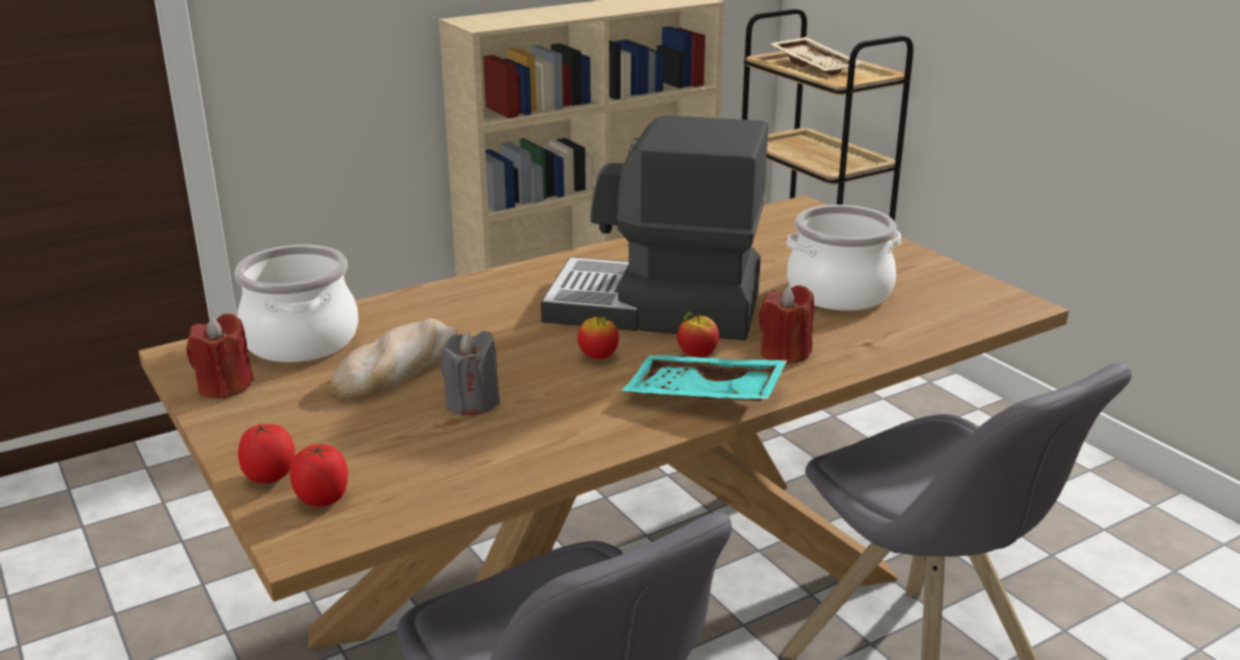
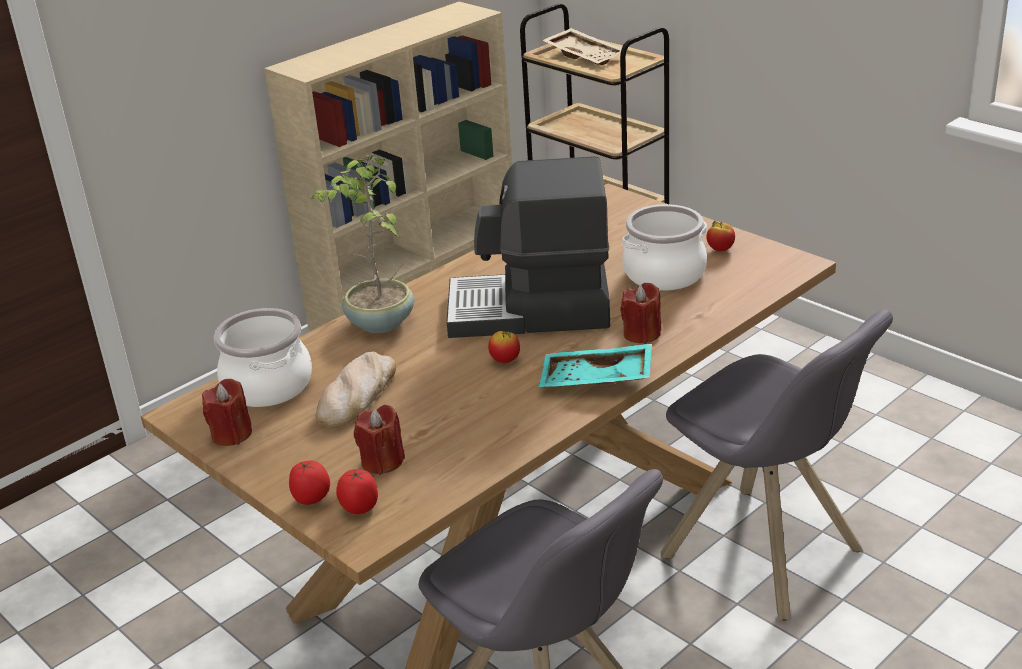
camera: 10 degrees left, 5 degrees up
(384, 447) = (382, 461): none -> red candle
(468, 296) = (379, 324): none -> potted plant
(472, 403) = (428, 415): grey candle -> none
(697, 355) = (578, 347): apple -> apple (720, 249)

